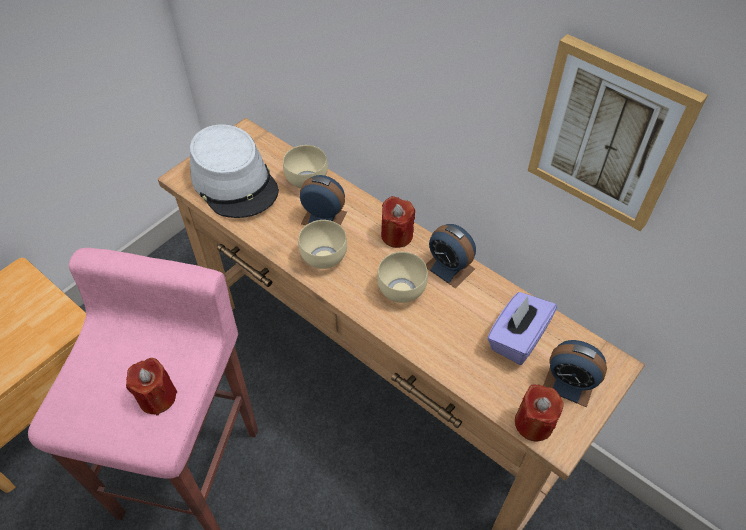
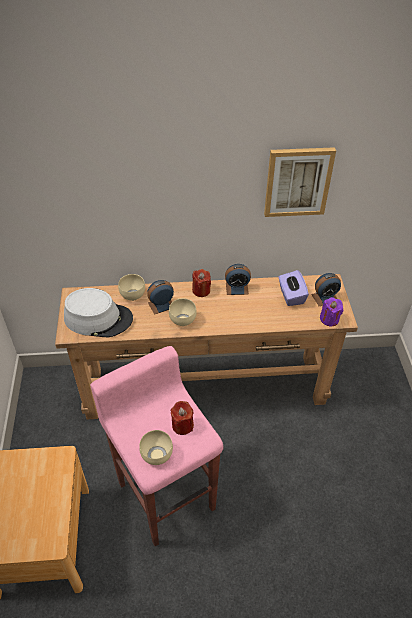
camera: 45 degrees left, 5 degrees down
(403, 292) = (231, 310): beige bowl -> beige bowl (158, 455)
(533, 423) = (329, 319): red candle -> purple candle

